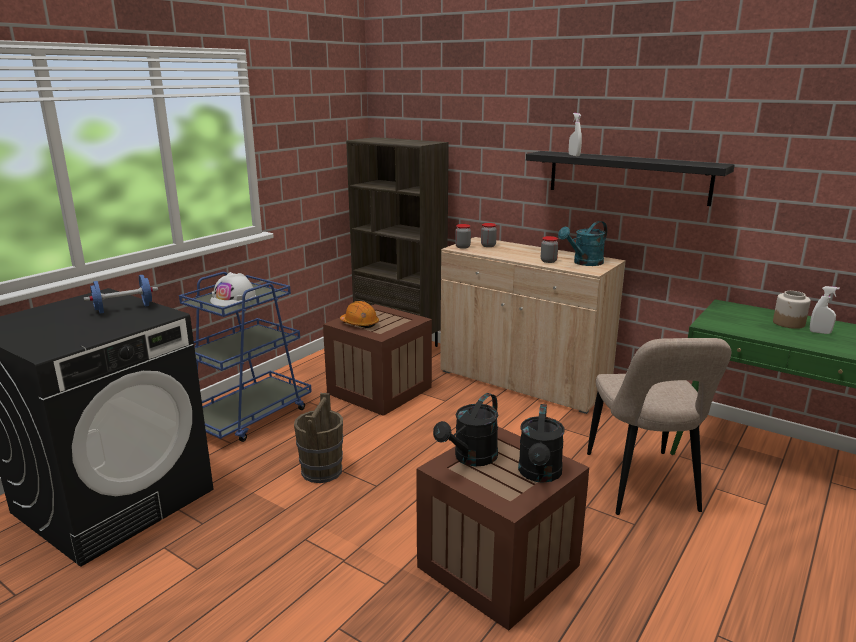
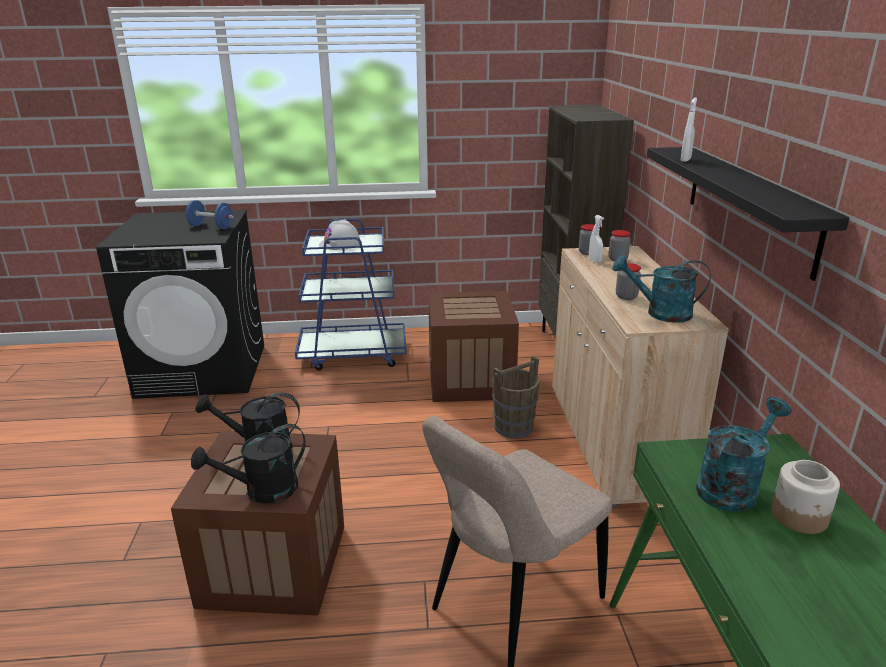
camera: 50 degrees right, 5 degrees up
(322, 471) = (318, 418): brown bucket -> brown bucket (514, 427)
(359, 323) = (452, 303): orange hard hat -> none
(752, 324) = (732, 486): none -> turquoise watering can
(820, 332) = (811, 554): white spray bottle -> white spray bottle (594, 261)

